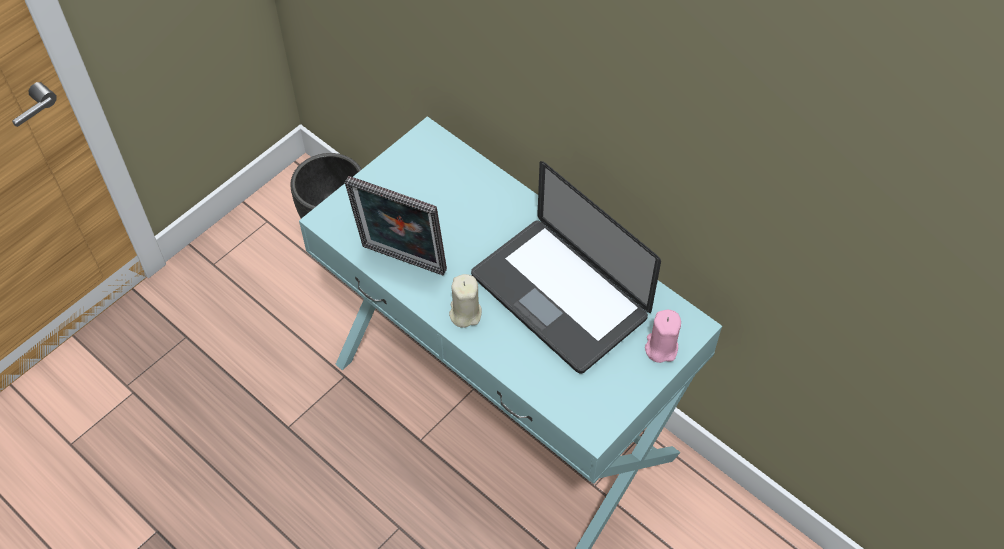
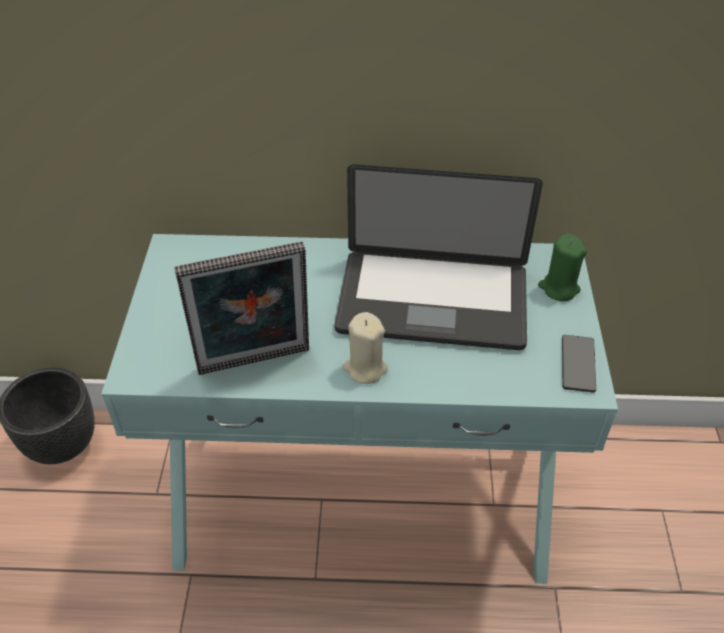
camera: 40 degrees left, 10 degrees down
(607, 410) = (578, 364): none -> phone
(661, 348) = (559, 288): pink candle -> green candle

